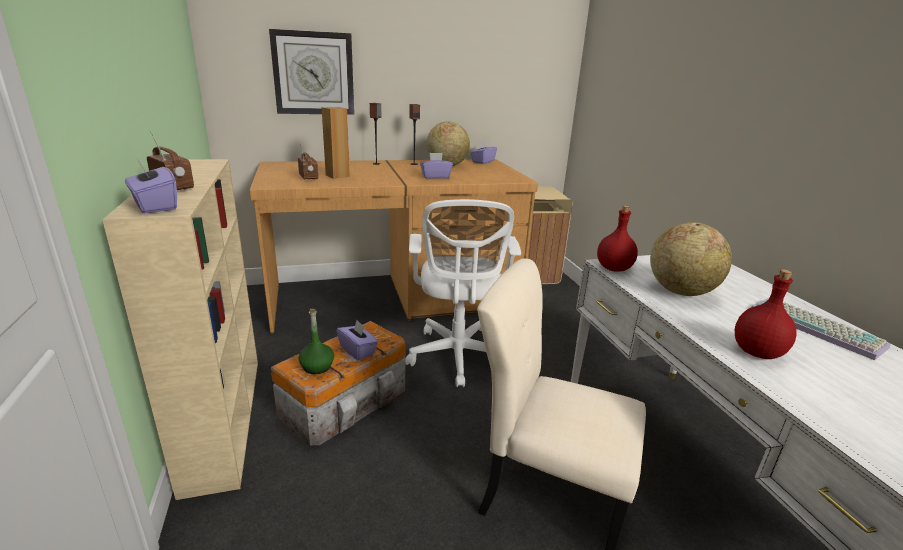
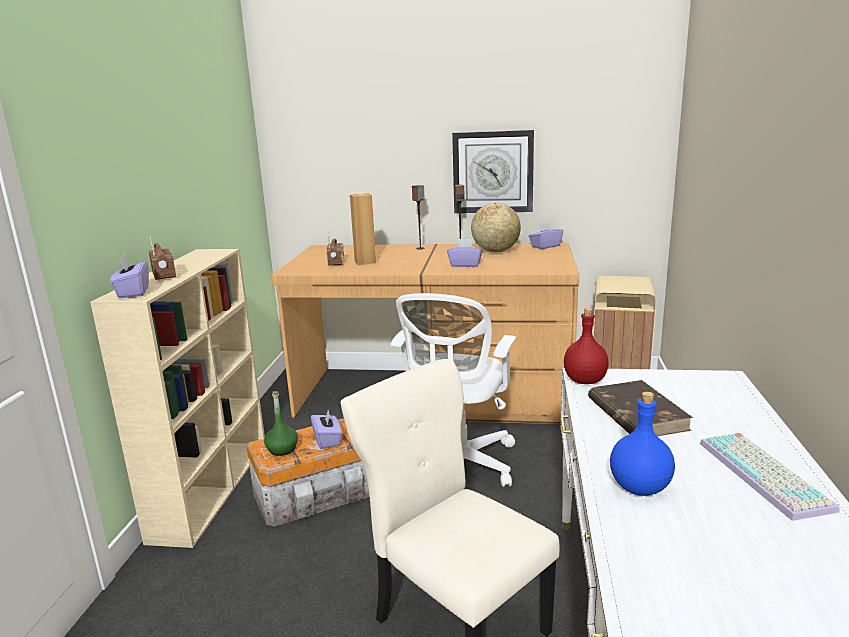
camera: 25 degrees right, 5 degrees down
(313, 73) = (362, 158): wall clock -> wall clock (493, 172)
(681, 291) = (636, 414): globe -> brown book
(757, 352) = (641, 487): red bottle -> blue bottle

